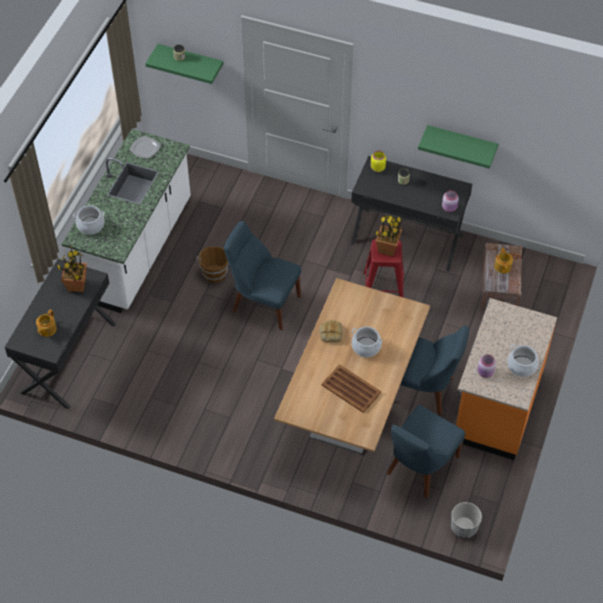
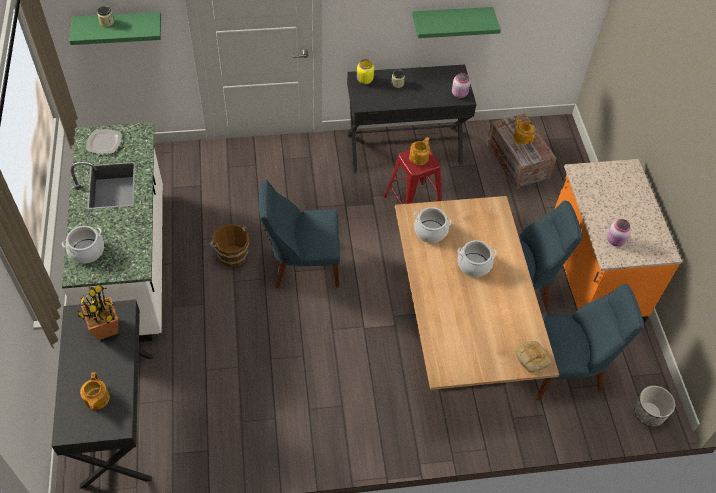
camera: 30 degrees left, 0 degrees up
(330, 333) = (428, 265): bread -> bread (531, 358)
(351, 389) = (490, 317): brown tray -> none
(387, 249) = (419, 157): potted plant -> teapot
(420, 467) = (566, 370): blue chair -> blue chair turned 105 degrees counterclockwise
(521, 366) = (644, 220): cooking pot -> cooking pot (430, 231)

